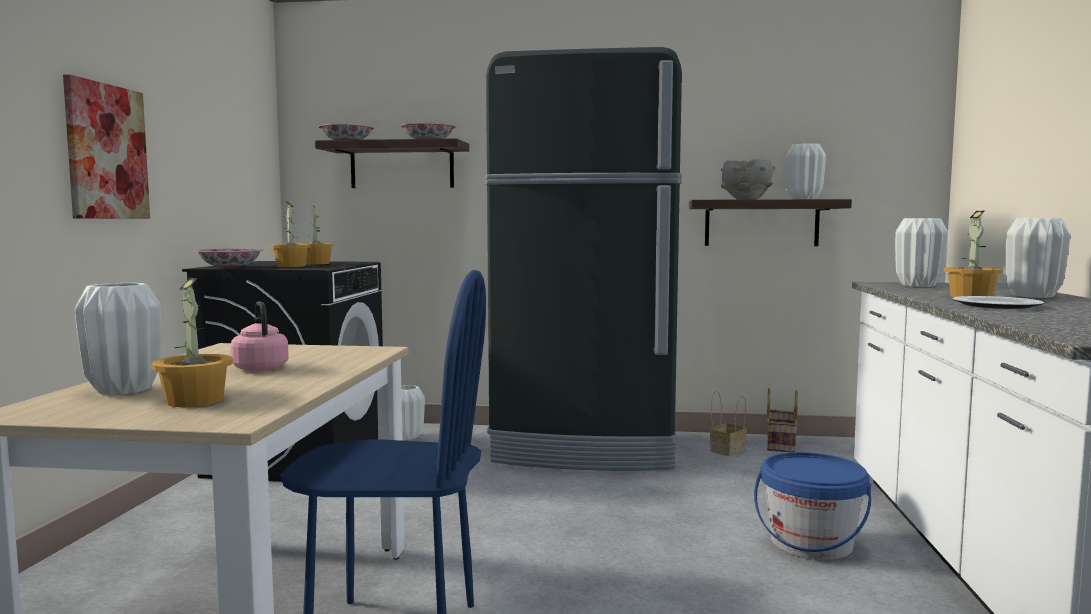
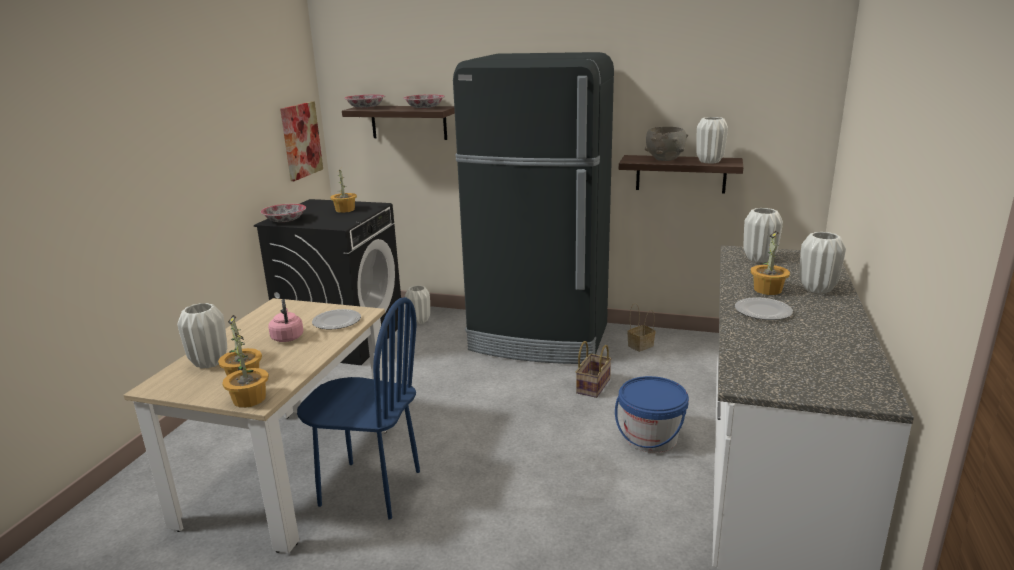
camera: 10 degrees right, 15 degrees up
(106, 152) = (193, 165): picture -> picture (301, 140)
(290, 266) = (325, 218): potted plant -> potted plant (248, 399)
(338, 355) = (337, 321): none -> plate
(780, 444) = (683, 341): basket -> basket (592, 385)

